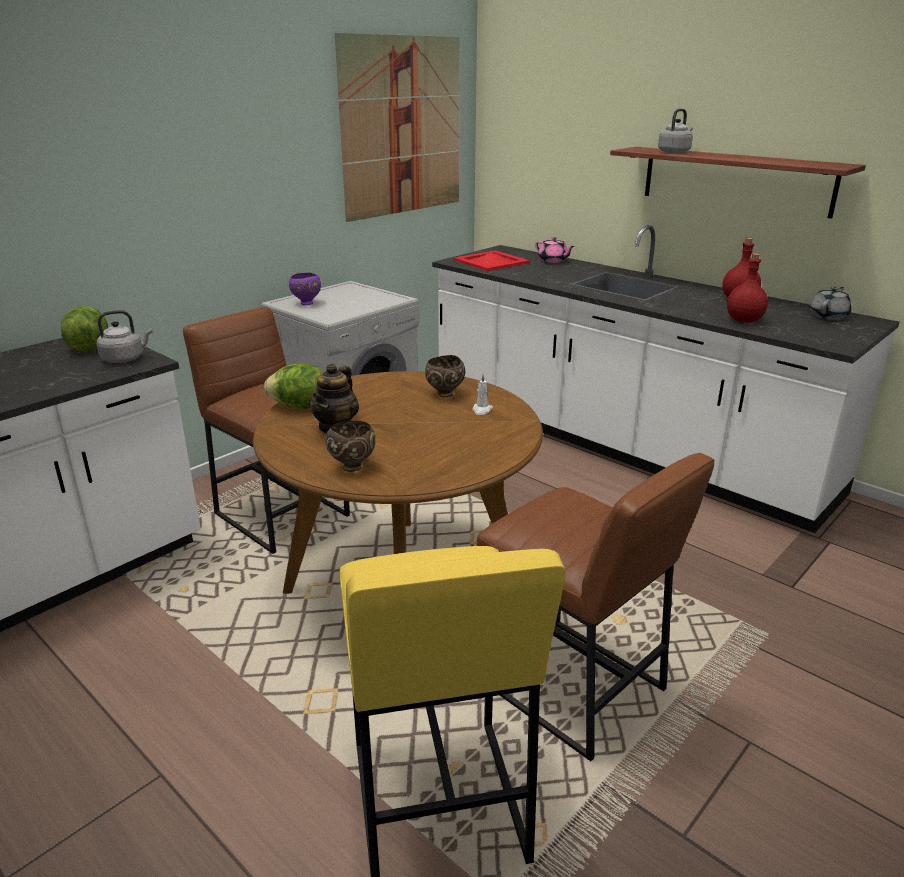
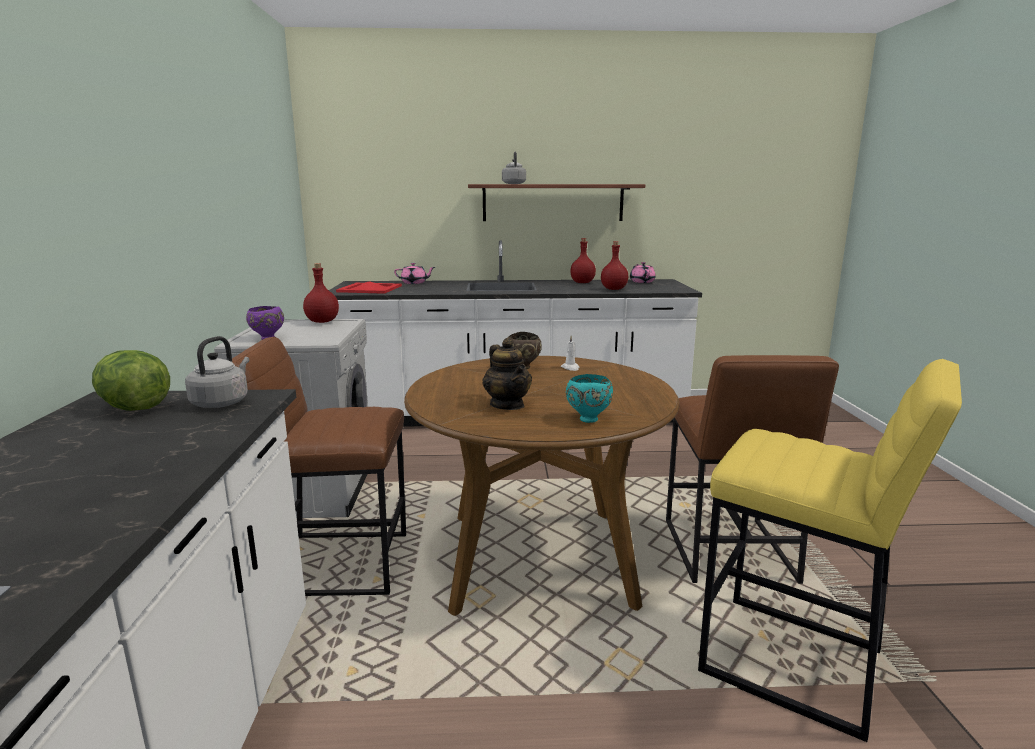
camera: 45 degrees left, 10 degrees down
(299, 406) = (439, 404): lettuce -> none
(353, 467) = (588, 419): brown bowl -> turquoise bowl
(380, 294) = (322, 322): none -> red bottle
(403, 127) = (268, 170): picture -> none
(573, 686) = (728, 551): brown chair -> brown chair turned 90 degrees clockwise
(828, 316) = (642, 282): grey teapot -> pink teapot

